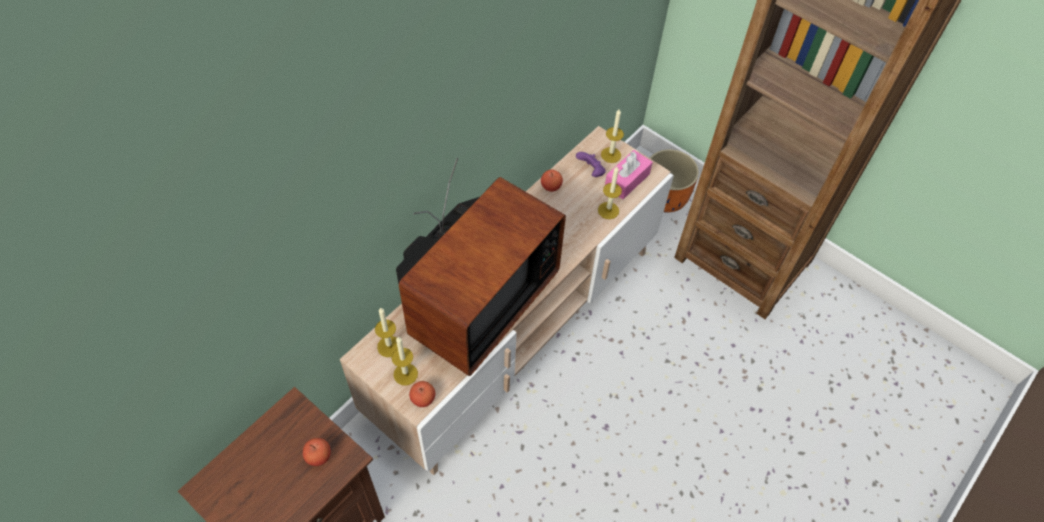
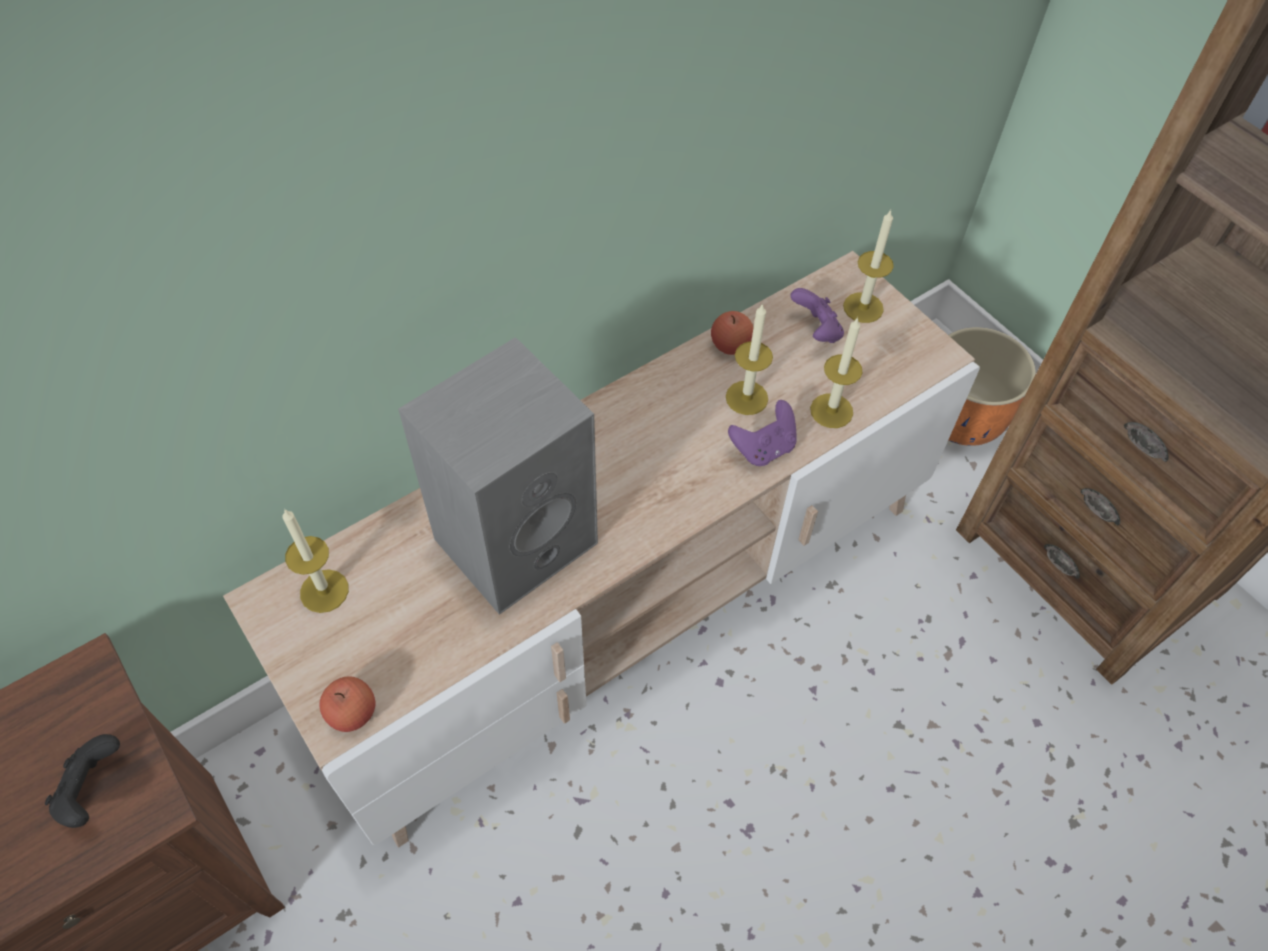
camera: 15 degrees right, 0 degrees up
(318, 456) = (93, 790): apple -> black game controller
(405, 374) = (336, 654): candle -> candle (746, 398)
(474, 302) = (517, 537): television -> grey speaker
(580, 235) = (763, 448): none -> purple game controller
(627, 180) = (883, 360): pink tissue box -> none

